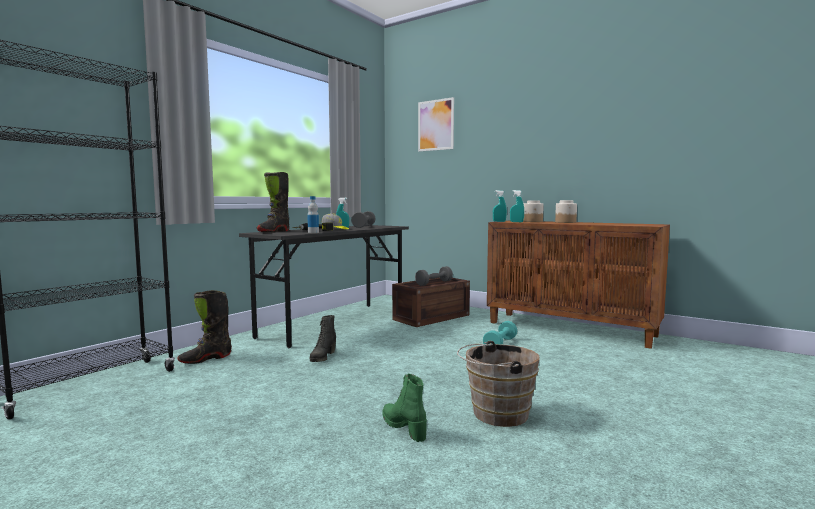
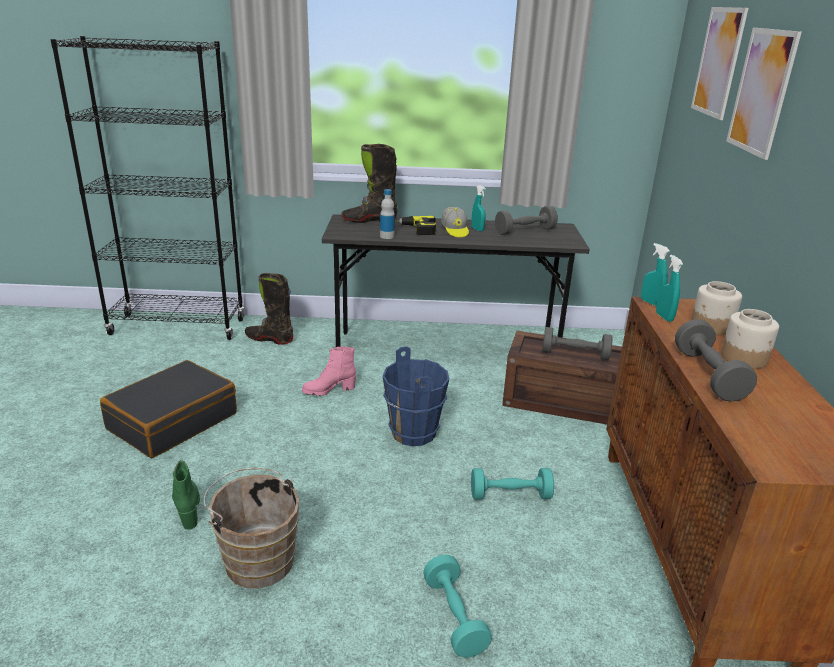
camera: 55 degrees right, 20 degrees up
(262, 414) = (172, 421): none -> black suitcase
(322, 357) = (329, 390): black boot -> pink boot
(404, 427) = (187, 507): green boot -> green boot turned 45 degrees counterclockwise
(412, 349) = (414, 433): none -> blue bucket
(484, 128) = (761, 92): none -> picture
(577, 223) = (708, 375): none -> grey dumbbell
(588, 376) = (454, 617): none -> turquoise dumbbell

